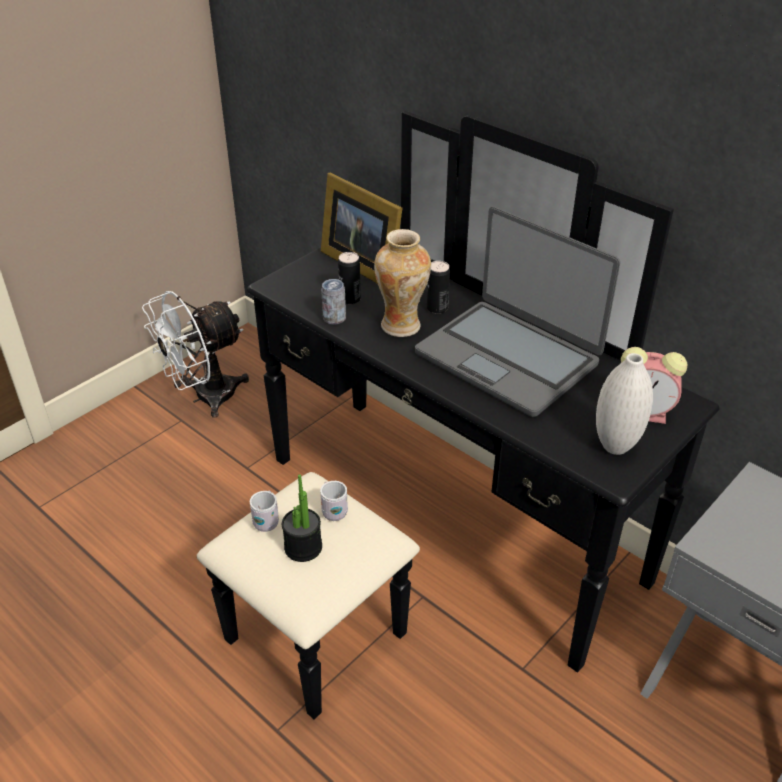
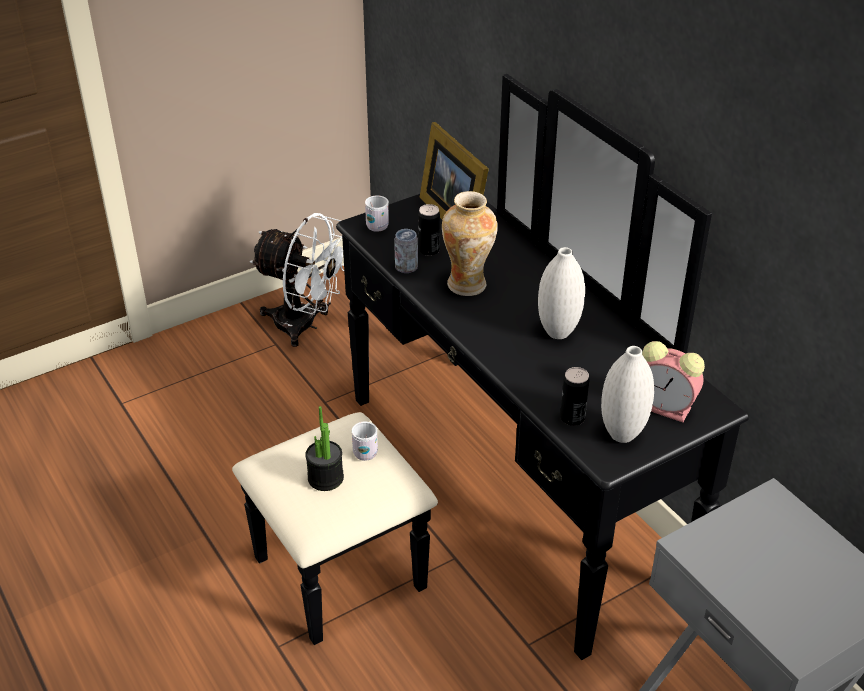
camera: 15 degrees right, 0 degrees up
(205, 398) = (305, 325): white fan -> white fan turned 135 degrees counterclockwise
(267, 521) = (301, 448): white mug -> white mug (379, 225)
(437, 308) = (510, 273): can -> can (572, 418)
(508, 357) = (558, 332): laptop -> white vase

